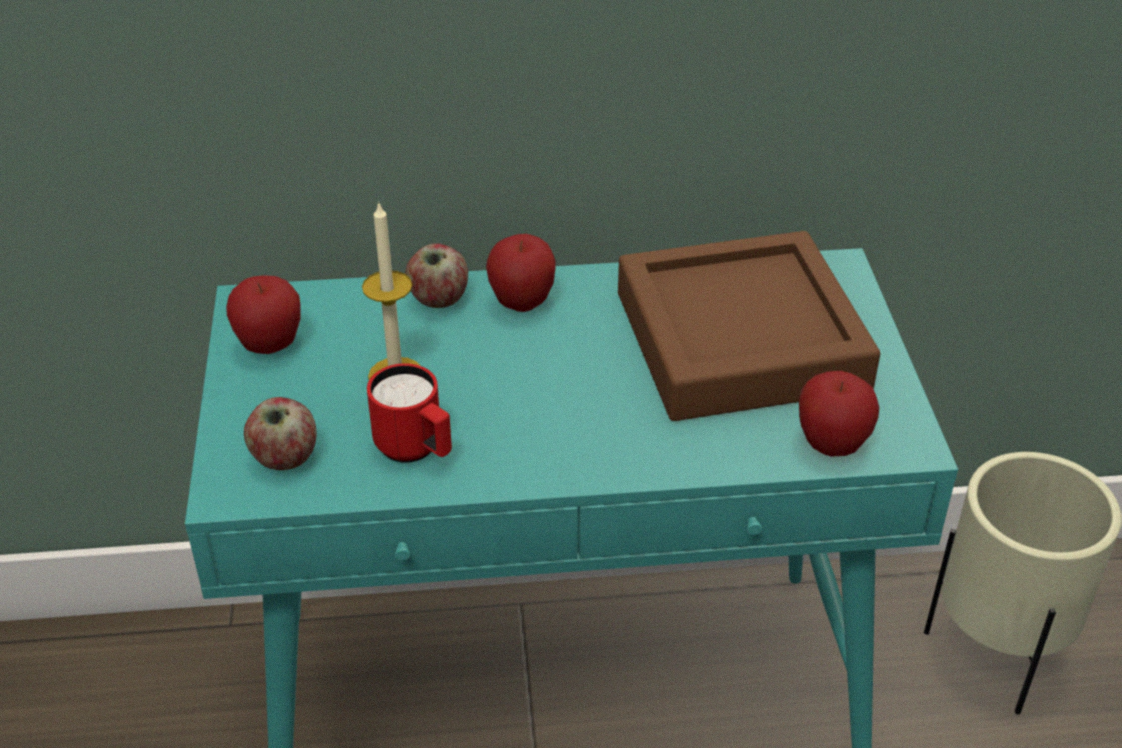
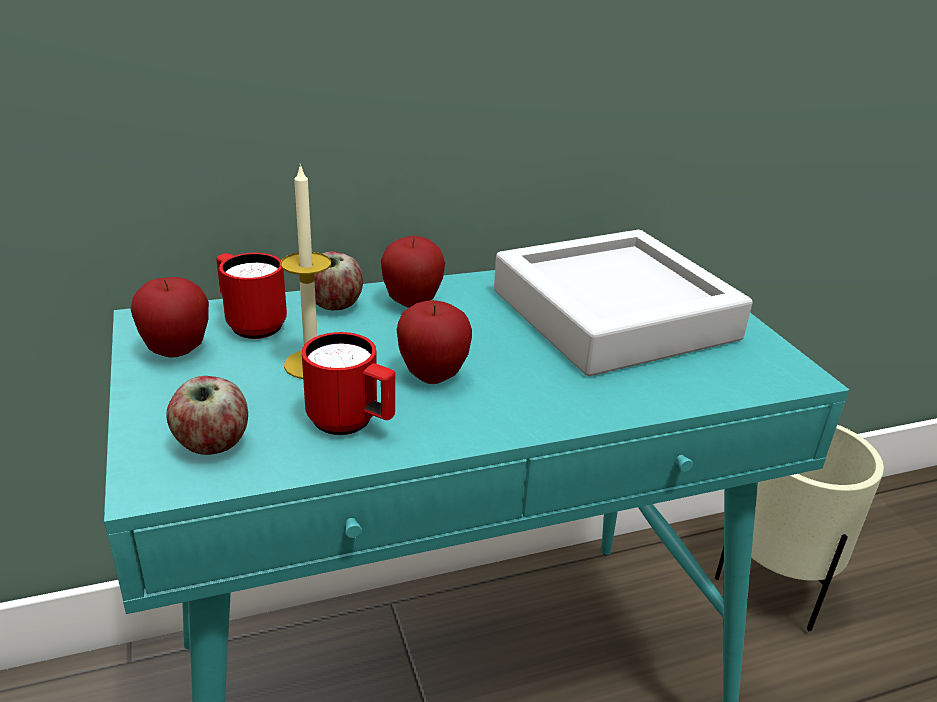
camera: 15 degrees left, 10 degrees down
(347, 317) = (251, 324): none -> red mug
(740, 341) = (613, 315): brown tray -> grey tray
(831, 445) = (735, 382): apple -> apple (433, 376)

